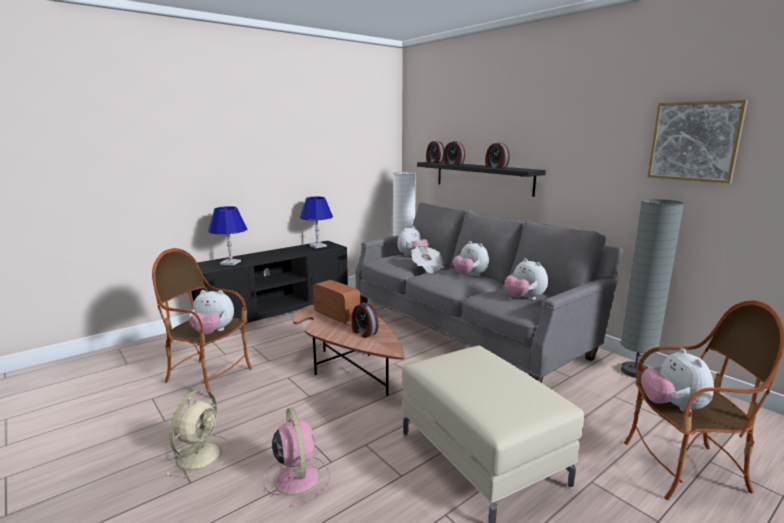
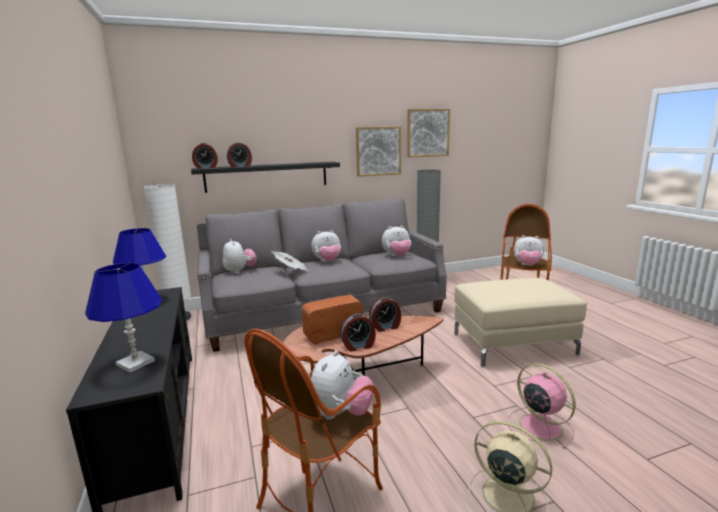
camera: 70 degrees left, 0 degrees up
(297, 477) = (539, 425): pink fan -> pink fan turned 60 degrees clockwise
(495, 167) = (296, 163): alarm clock -> alarm clock (358, 346)
(604, 163) = (378, 151): none -> picture

